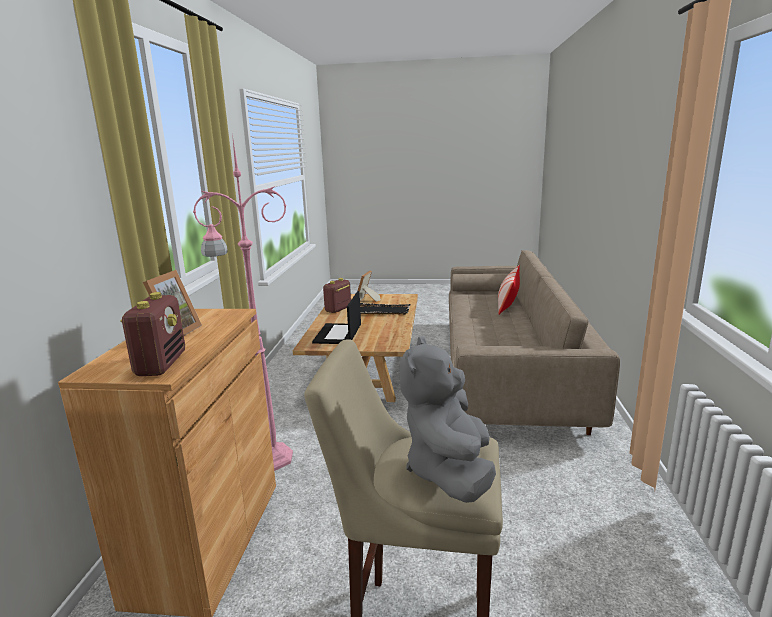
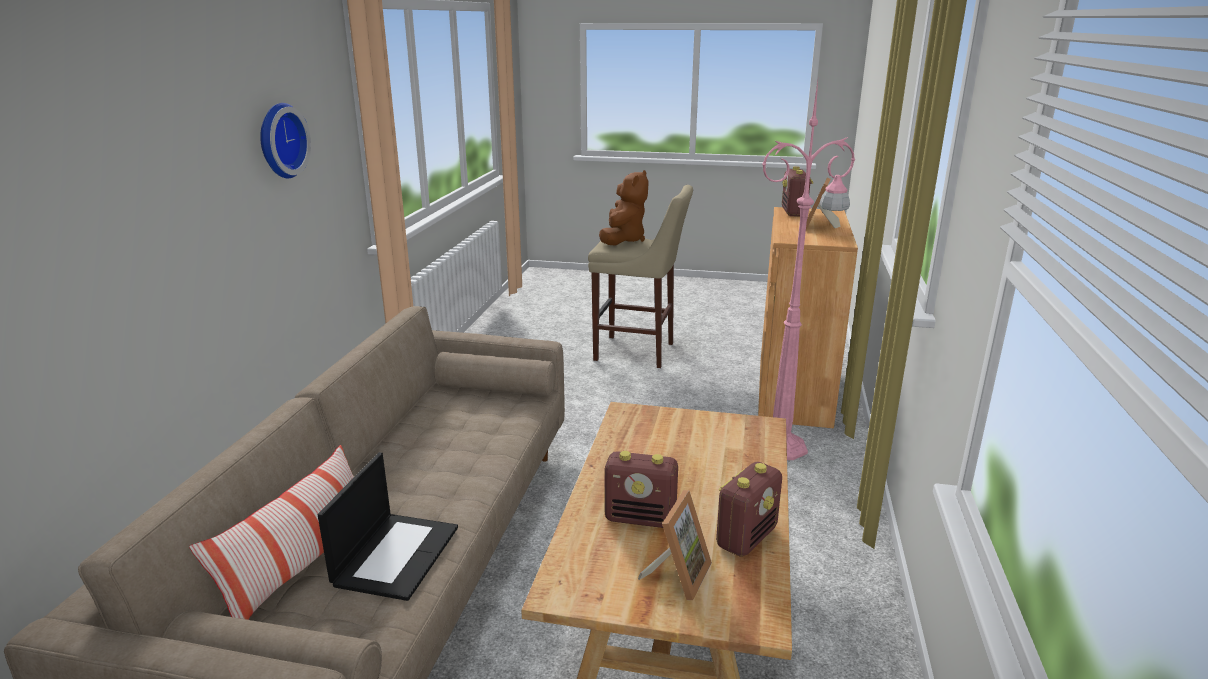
camera: 175 degrees left, 5 degrees up
(338, 334) = (722, 446): laptop -> laptop (396, 554)
(381, 311) = (641, 518): black tray -> radio
(449, 472) = (623, 240): grey plush toy -> brown plush toy
(649, 166) = (279, 140): none -> wall clock

